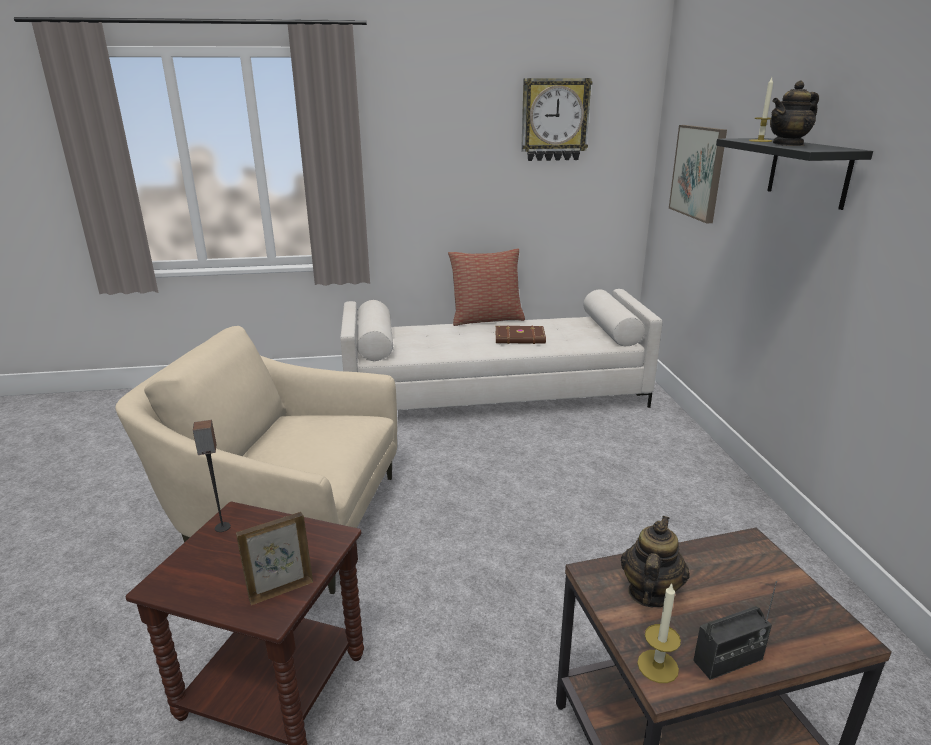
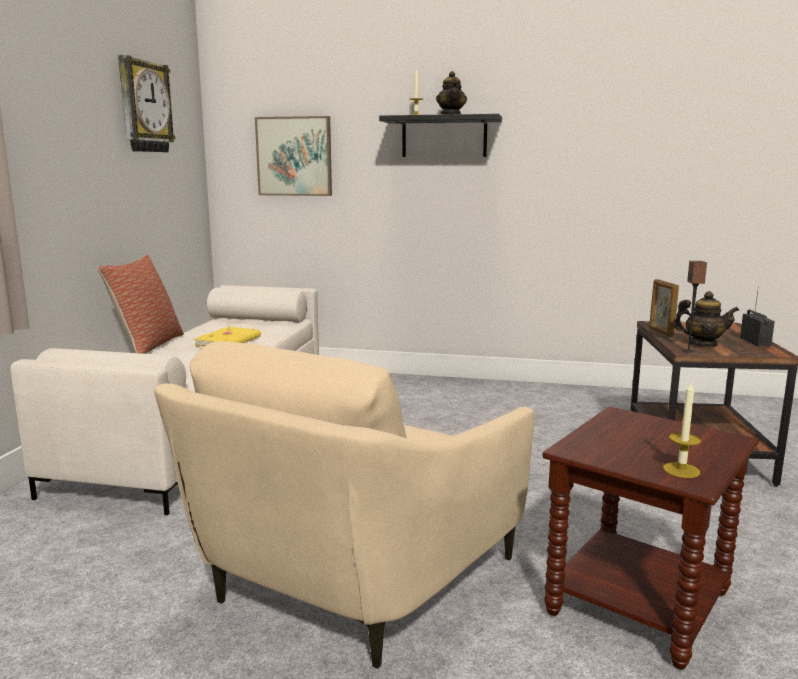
camera: 70 degrees left, 10 degrees down
(222, 527) = (596, 455): speaker -> speaker (688, 351)
(281, 590) = (698, 435): picture frame -> picture frame (660, 332)
(520, 338) = (229, 341): brown book -> yellow book
(649, 593) = (702, 344): teapot -> teapot turned 150 degrees clockwise
(657, 666) = (764, 352): candle -> candle (681, 470)

